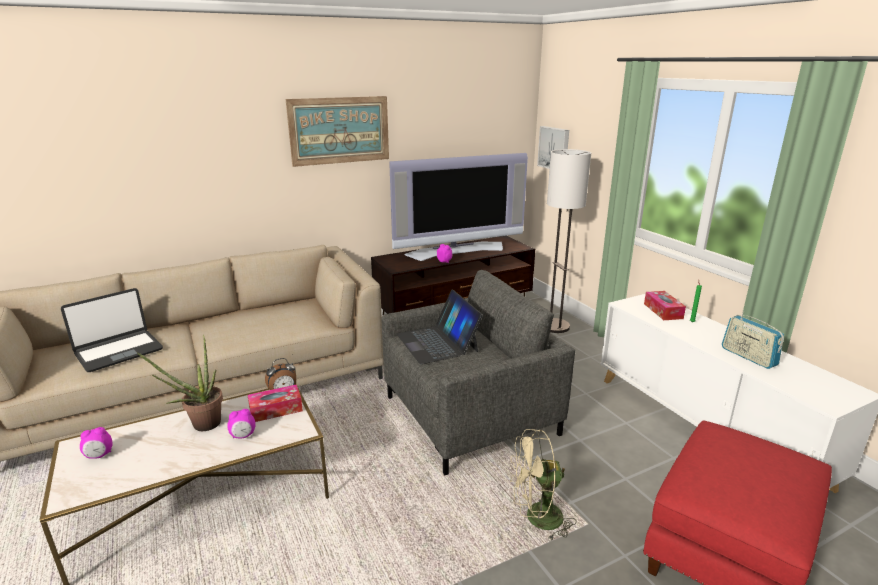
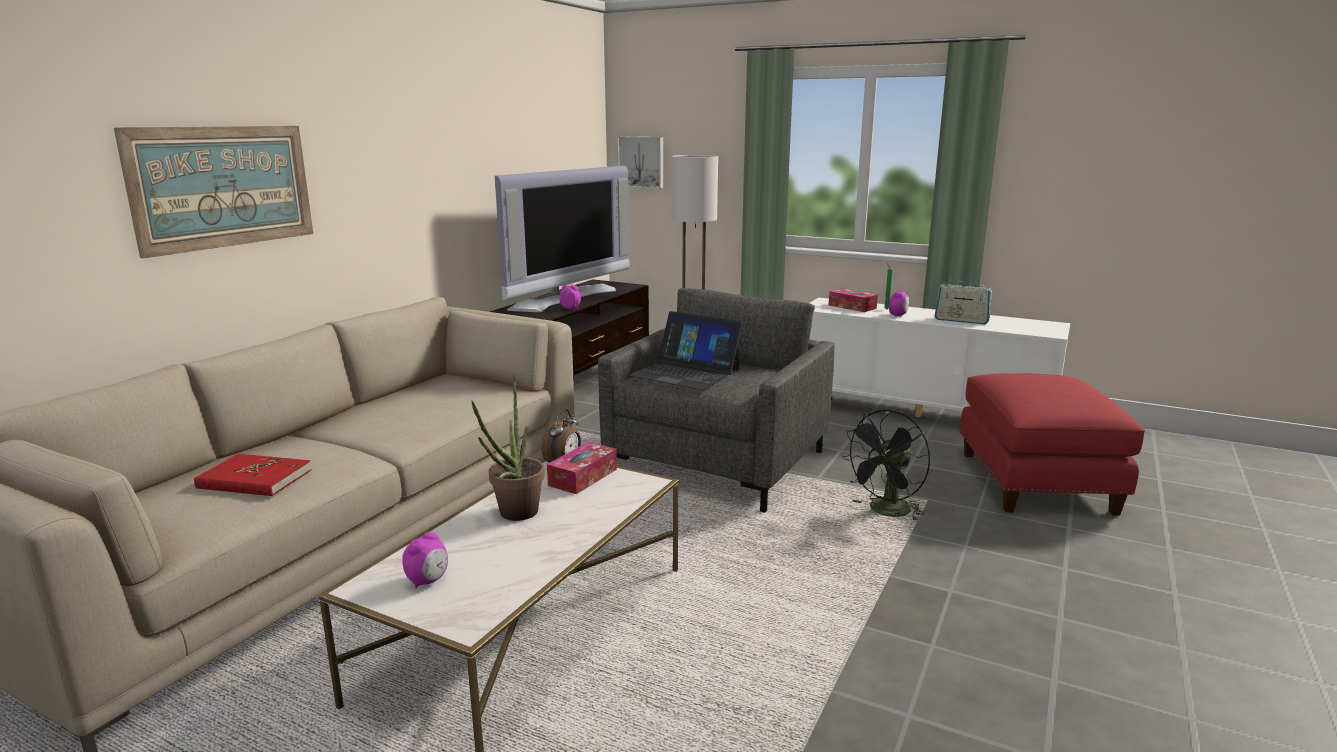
camera: 35 degrees left, 5 degrees down
(119, 351) = (254, 479): laptop -> red book
(243, 436) = (588, 506): alarm clock -> alarm clock (898, 315)
(339, 130) = (422, 134): picture -> picture (223, 186)
(536, 519) = (885, 512): beige fan -> black fan

